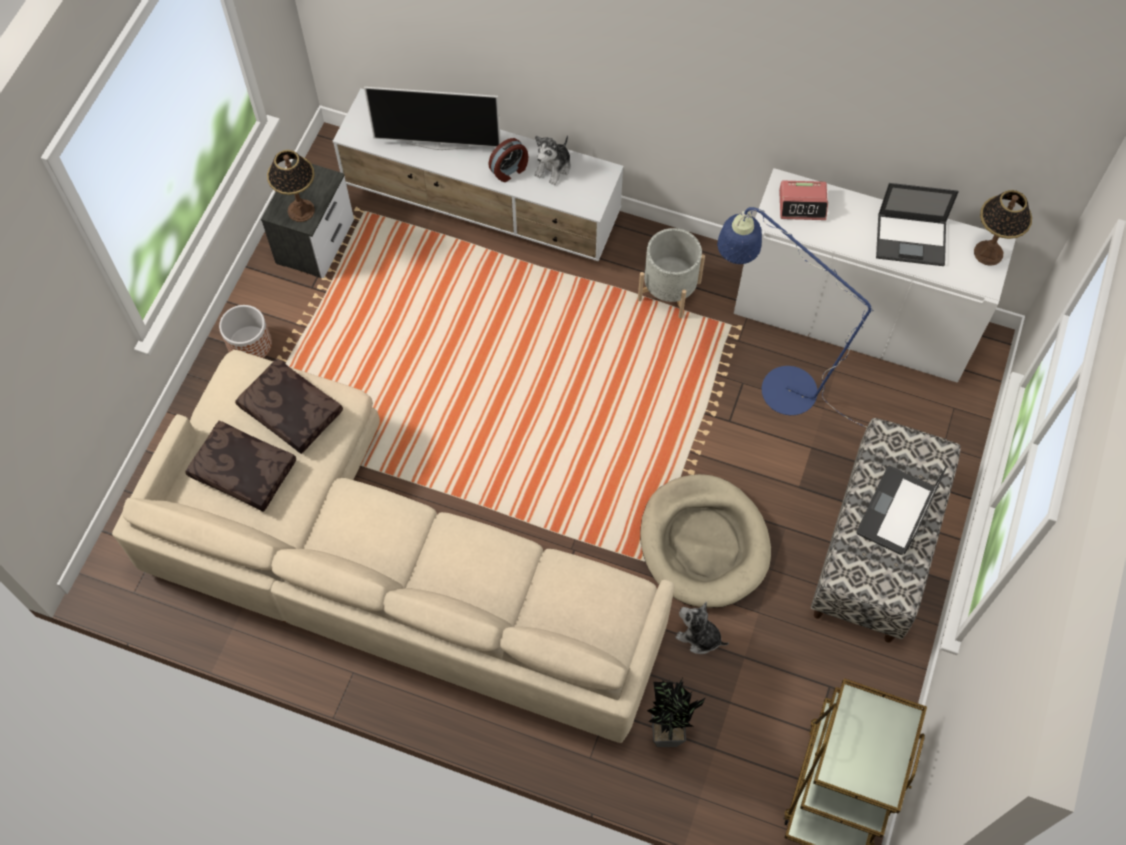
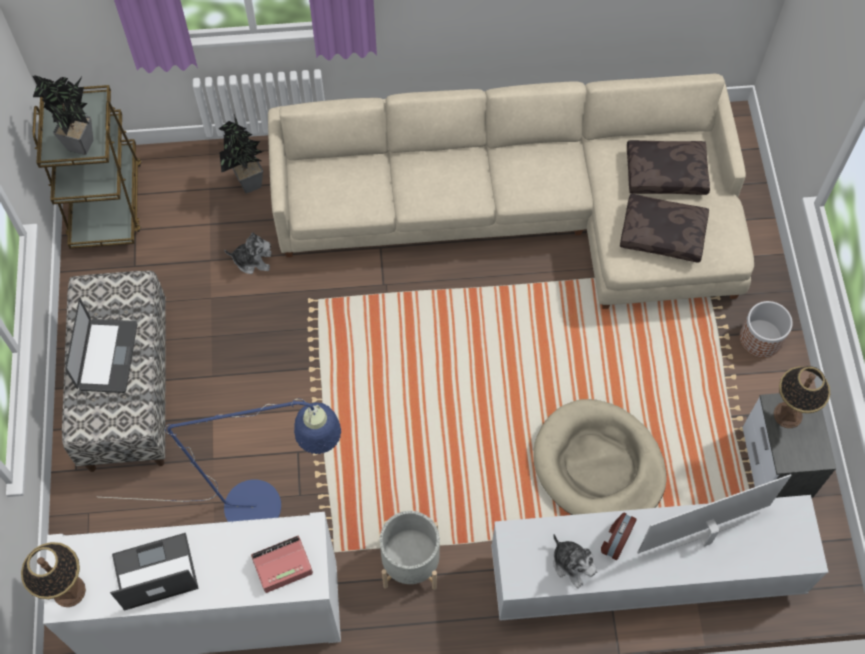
camera: 155 degrees right, 0 degrees up
(553, 167) = (573, 564): plush toy -> plush toy turned 135 degrees clockwise
(704, 543) = (277, 333): beige dog bed -> beige dog bed (598, 466)
(866, 712) = (83, 147): none -> potted plant

